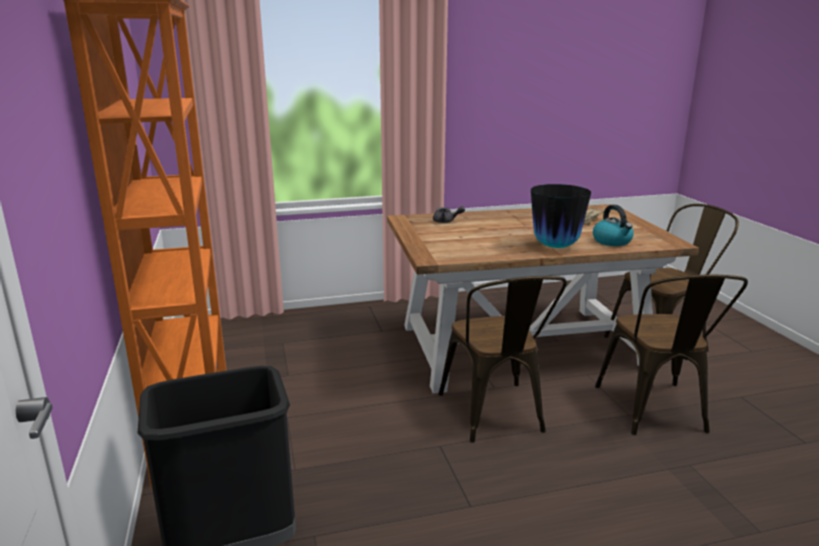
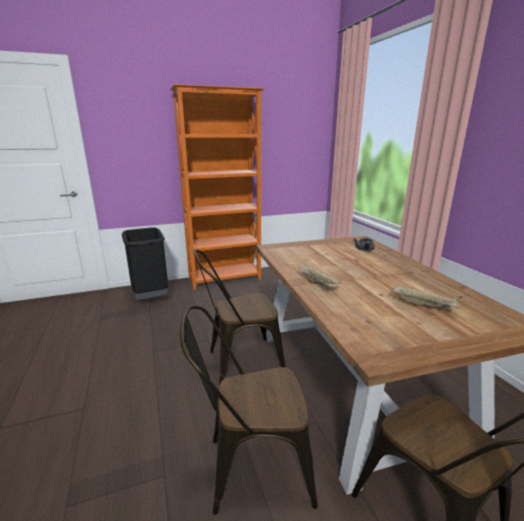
camera: 85 degrees right, 0 degrees up
(555, 246) = (318, 284): vase -> beige tray
(612, 241) = (354, 313): kettle -> none

